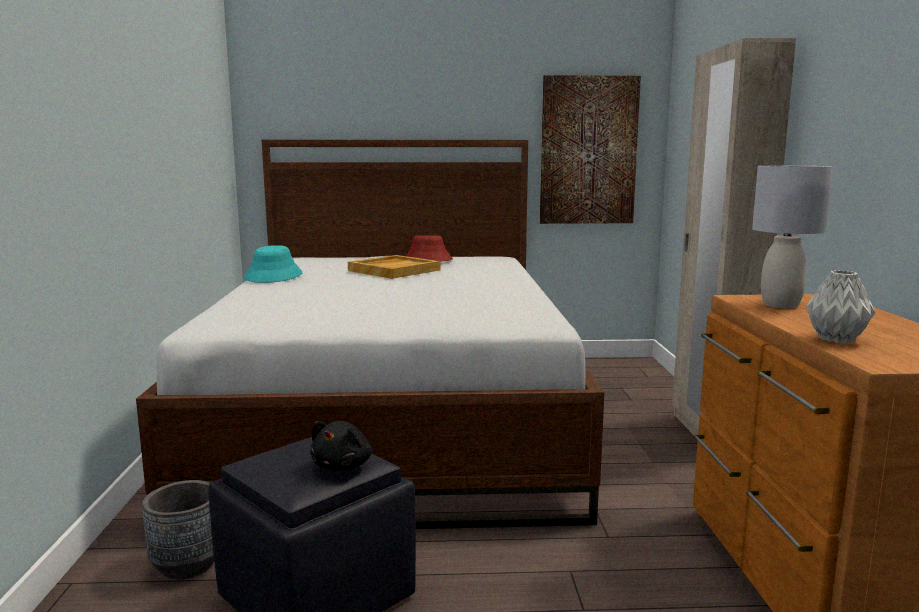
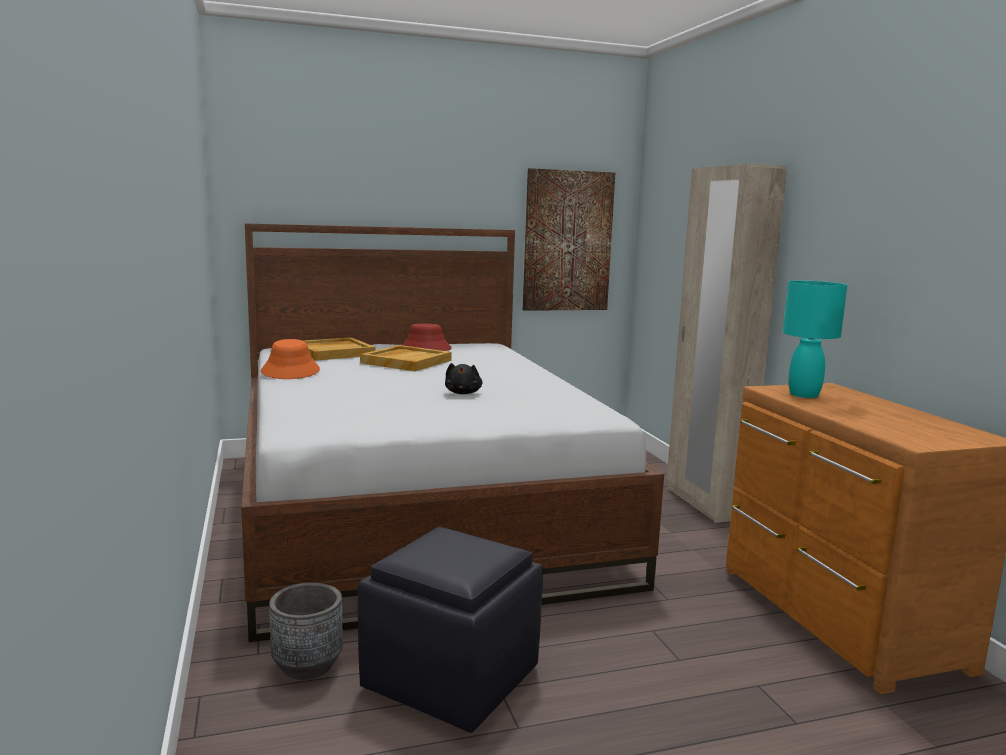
camera: 15 degrees left, 0 degrees up
(274, 276) = (291, 371): turquoise hat -> orange hat
(336, 261) = (334, 352): none -> beige tray
(343, 465) = (488, 555): black plush toy -> black plush toy (463, 393)
(780, 305) = (804, 394): grey table lamp -> turquoise table lamp
(836, 339) = (870, 425): grey vase -> none

